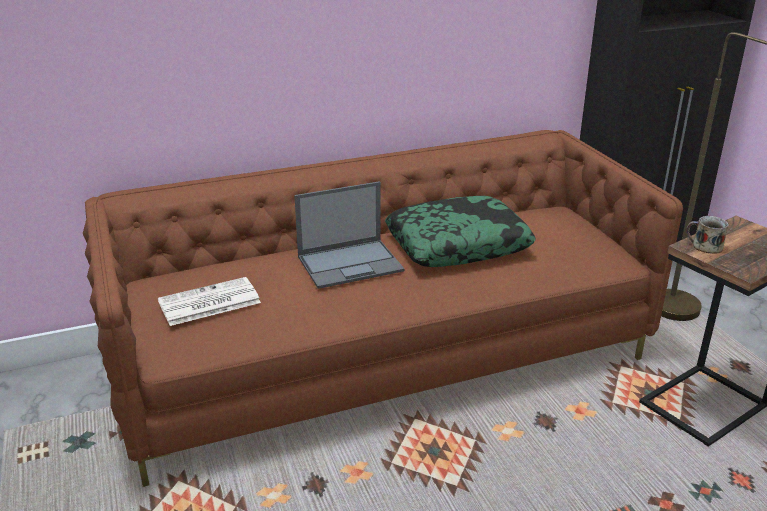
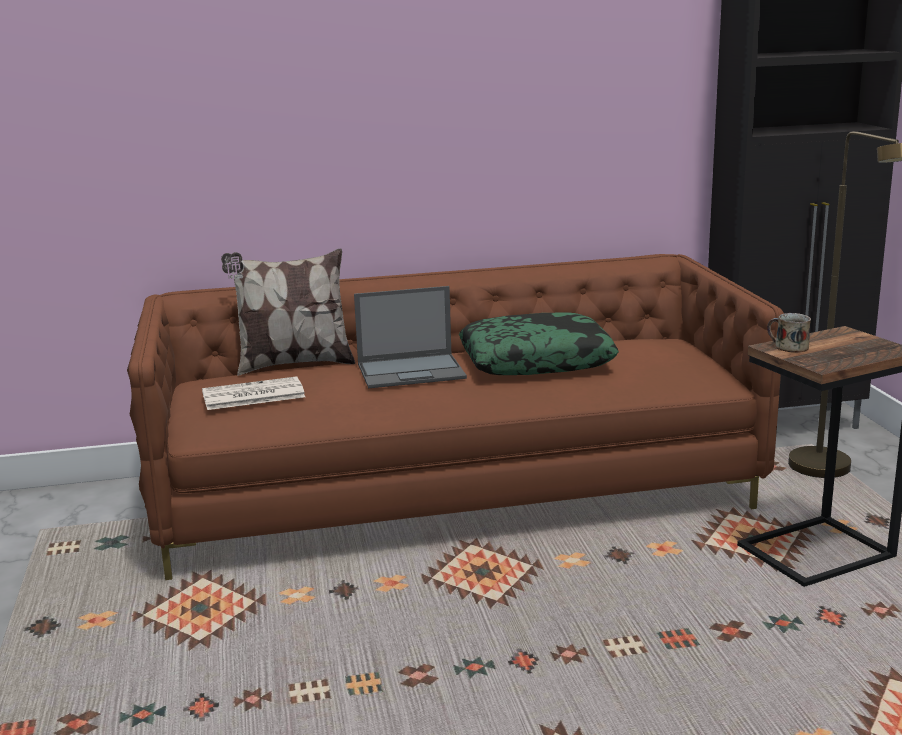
camera: 10 degrees right, 10 degrees down
(234, 256) = (293, 364): none -> pillow

